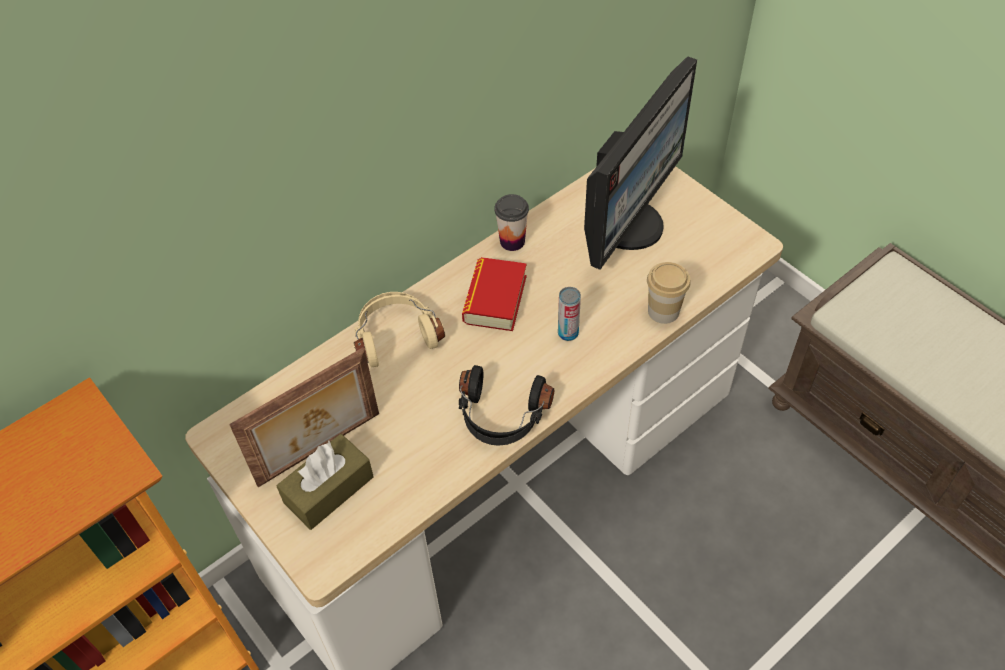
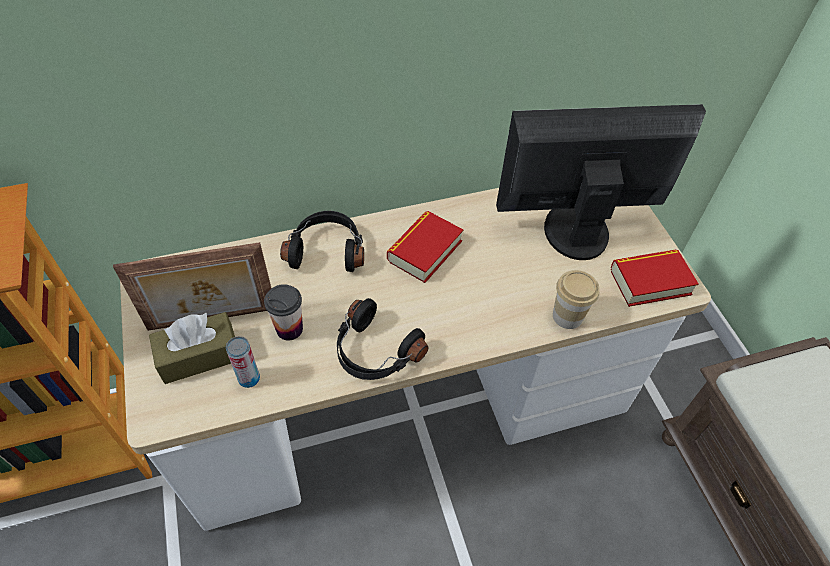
camera: 20 degrees right, 0 degrees up
(395, 335) = (327, 250): beige headphones -> black headphones
(512, 241) = (465, 208): cup -> cup (289, 329)
(568, 333) = (471, 303): can -> can (249, 379)
(628, 224) = (574, 229): monitor -> monitor turned 150 degrees counterclockwise
(722, 249) = (650, 282): none -> book

